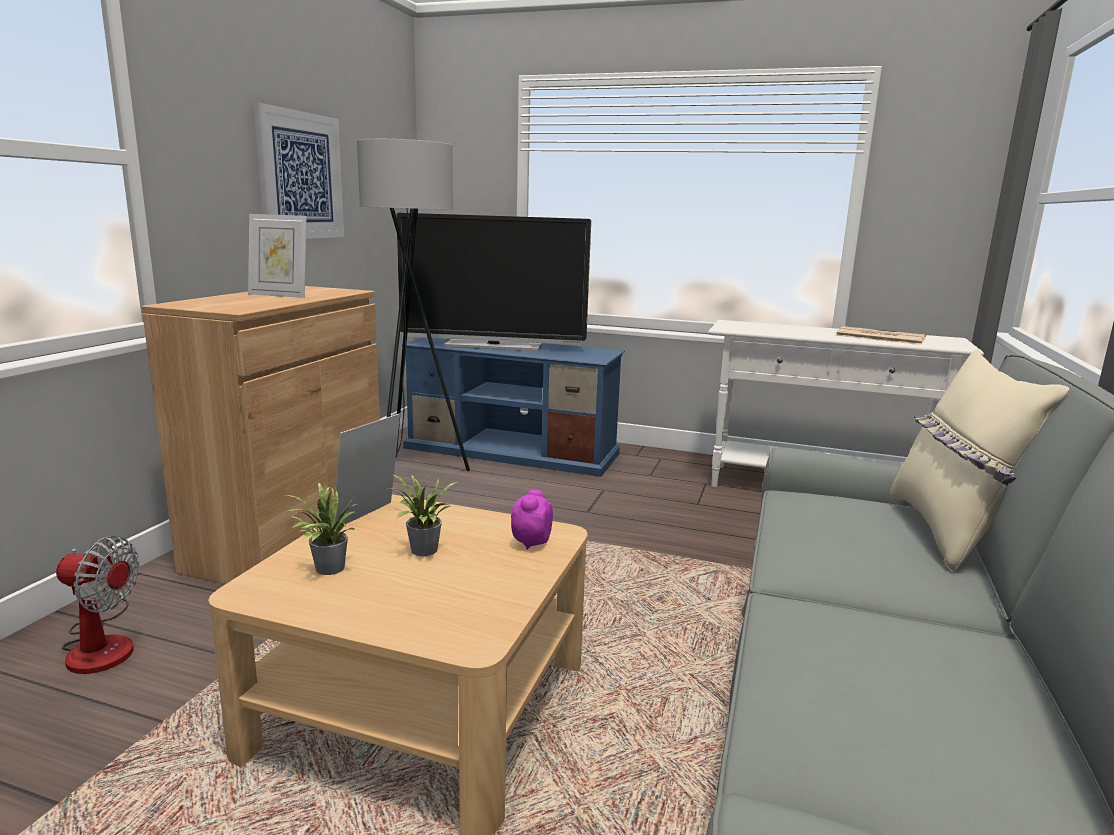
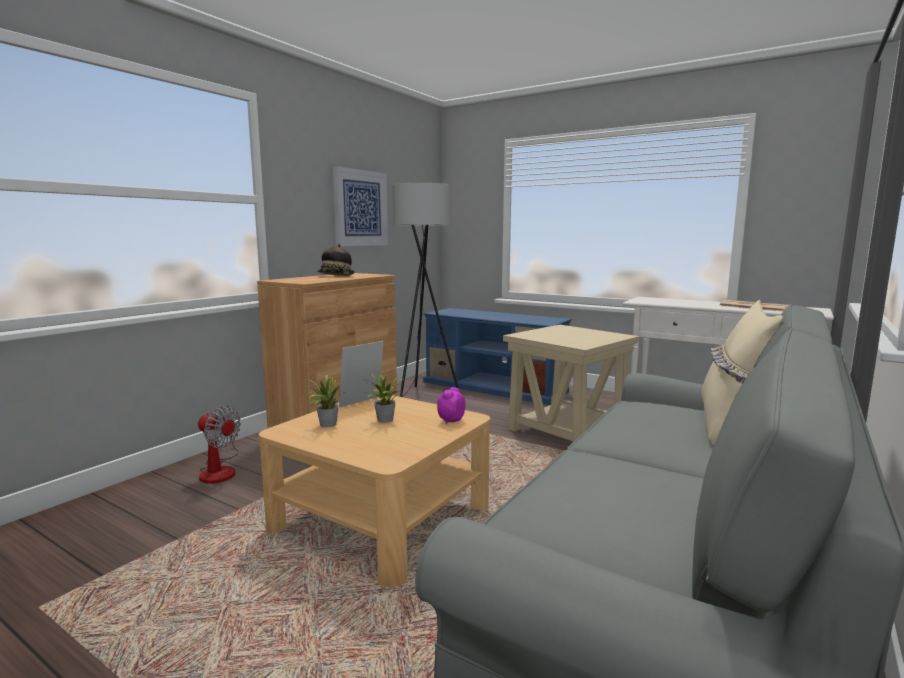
camera: 15 degrees right, 5 degrees down
(279, 295) = (336, 276): picture frame -> hat
(493, 346) = (482, 315): television -> none
(641, 517) = (567, 430): none -> beige side table

